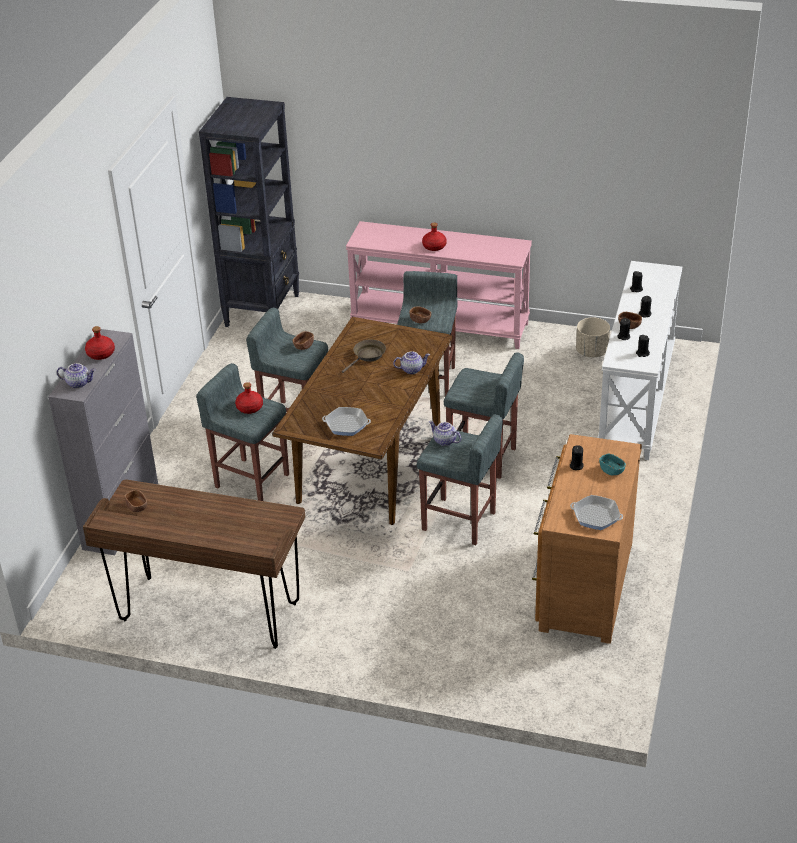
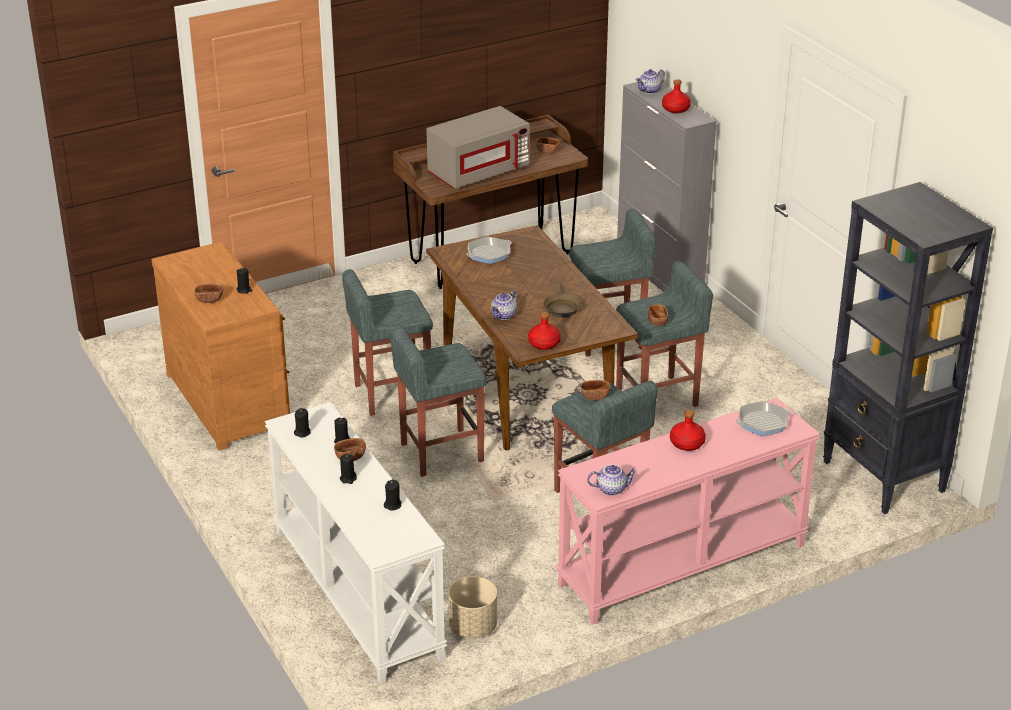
camera: 135 degrees right, 5 degrees down
(226, 515) = (478, 172): none -> grey microwave
(249, 408) = (608, 258): red bottle -> red bottle (544, 343)
(444, 441) = (410, 309): teapot -> teapot (611, 489)
(596, 516) = (188, 265): frying pan -> frying pan (762, 423)
(611, 470) = (209, 299): turquoise bowl -> brown bowl

